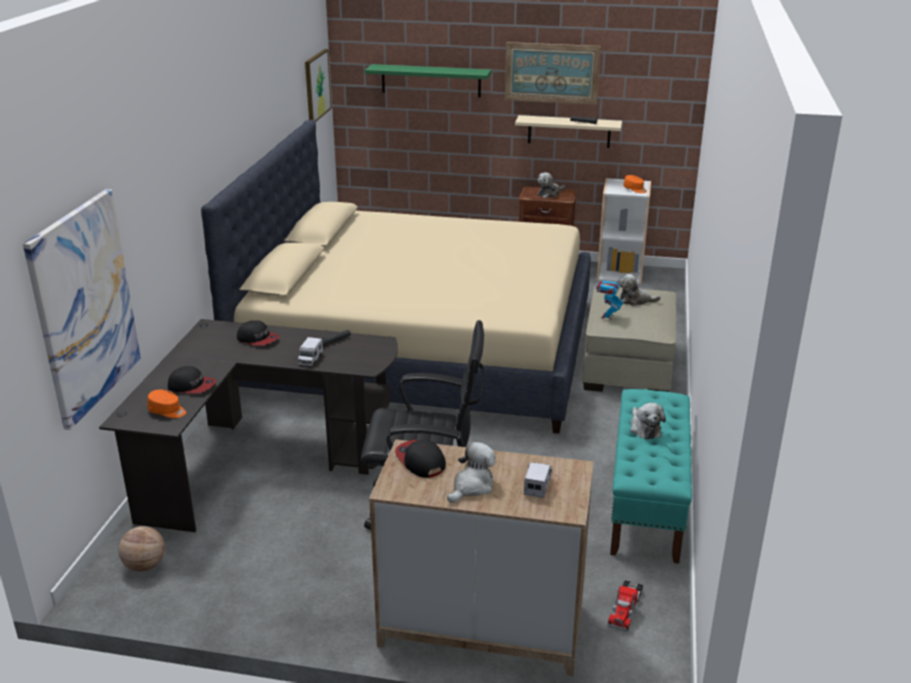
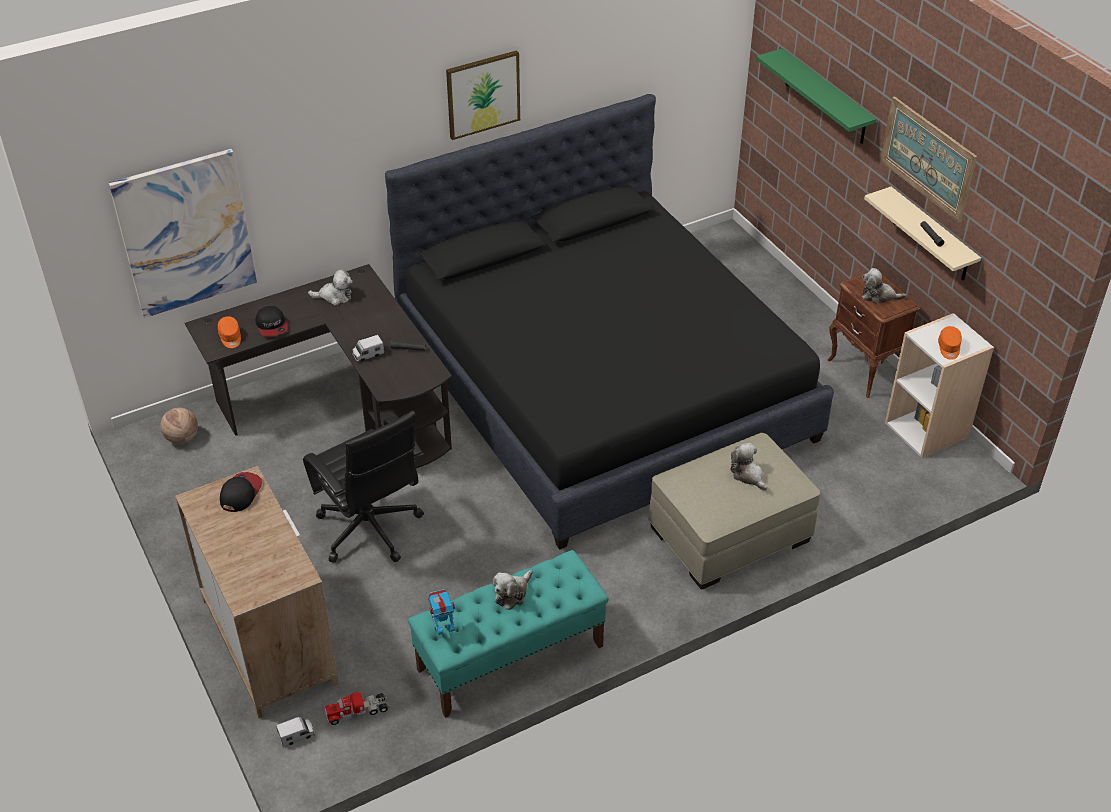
camera: 50 degrees right, 15 degrees up
(258, 339) = (369, 310): cap -> none
(317, 85) = (703, 52): picture -> picture (483, 94)
(419, 346) = (602, 385): beige bed -> black bed
(472, 486) = (231, 536): plush toy -> plush toy (334, 296)
(537, 486) = (261, 568): toy truck -> toy truck (296, 735)
(607, 316) = (690, 473): toy robot -> toy robot (443, 631)

